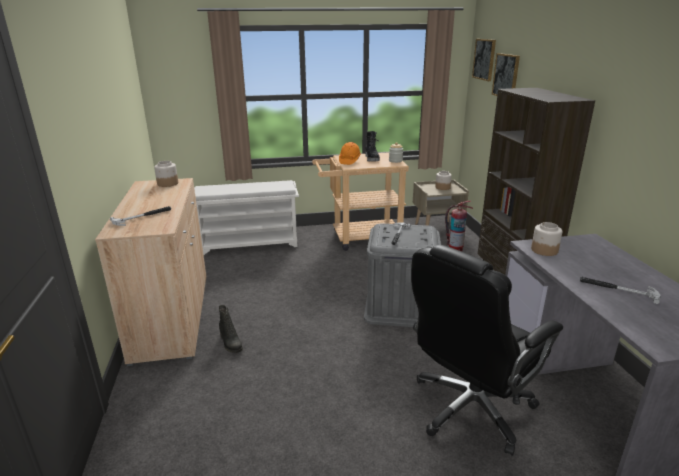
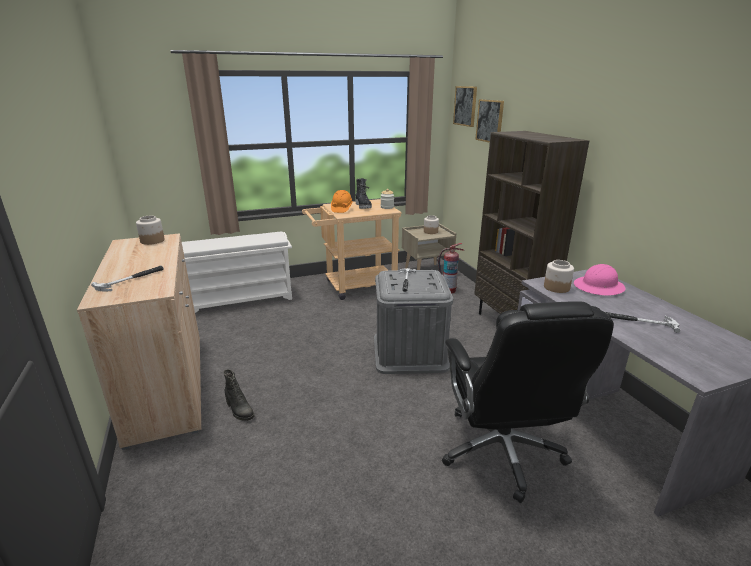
camera: 10 degrees left, 0 degrees up
(470, 408) = (502, 452): black office chair -> black office chair turned 45 degrees counterclockwise
(591, 253) = (599, 287): none -> pink hard hat

